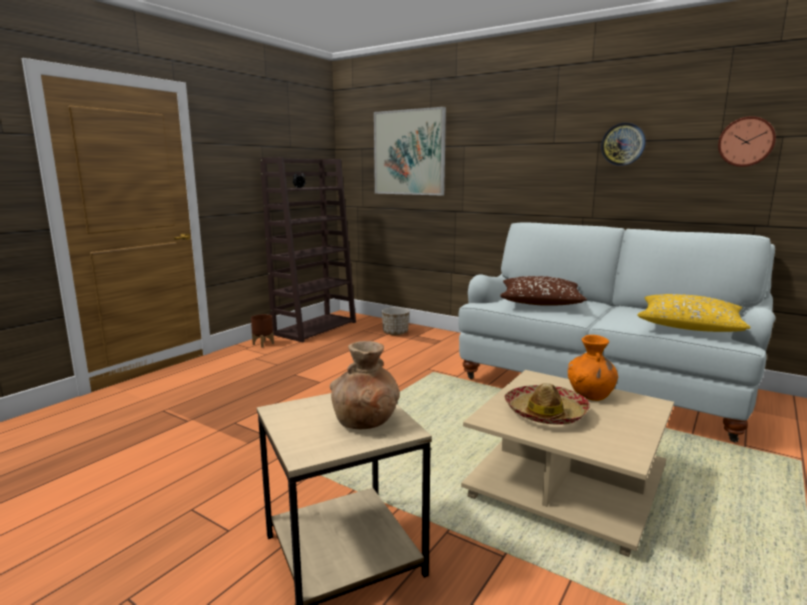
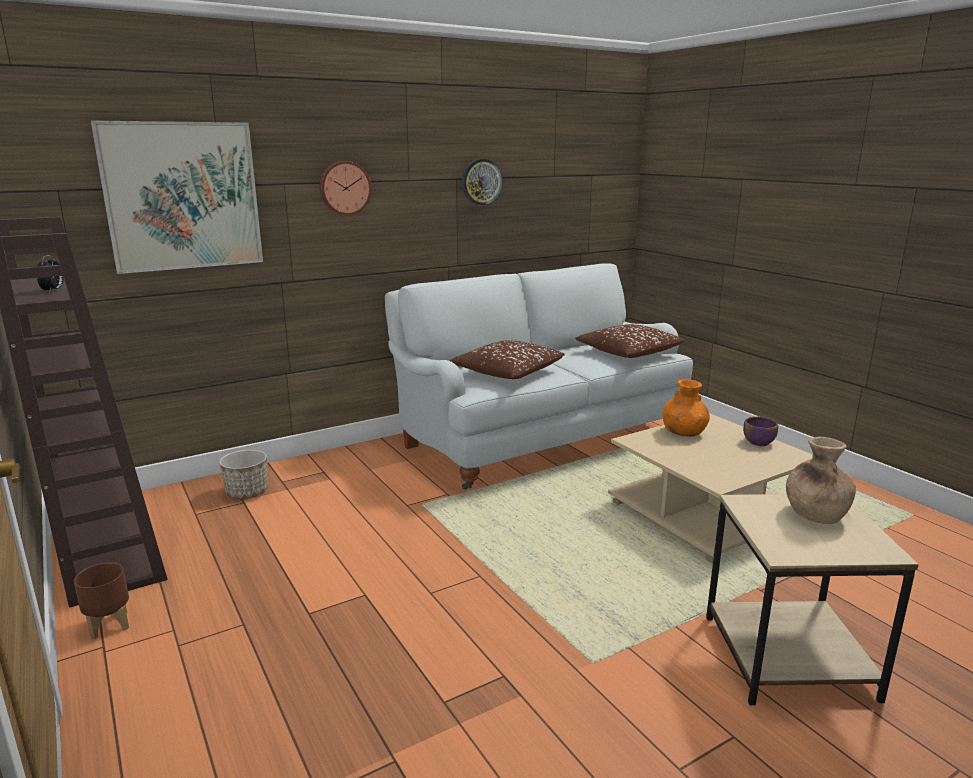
camera: 65 degrees left, 5 degrees up
(545, 413) = (715, 458): hat -> none
(629, 432) = (759, 442): none -> purple bowl
(689, 326) = (629, 352): yellow pillow -> brown pillow
(746, 142) = (572, 180): wall clock -> wall clock (344, 188)

